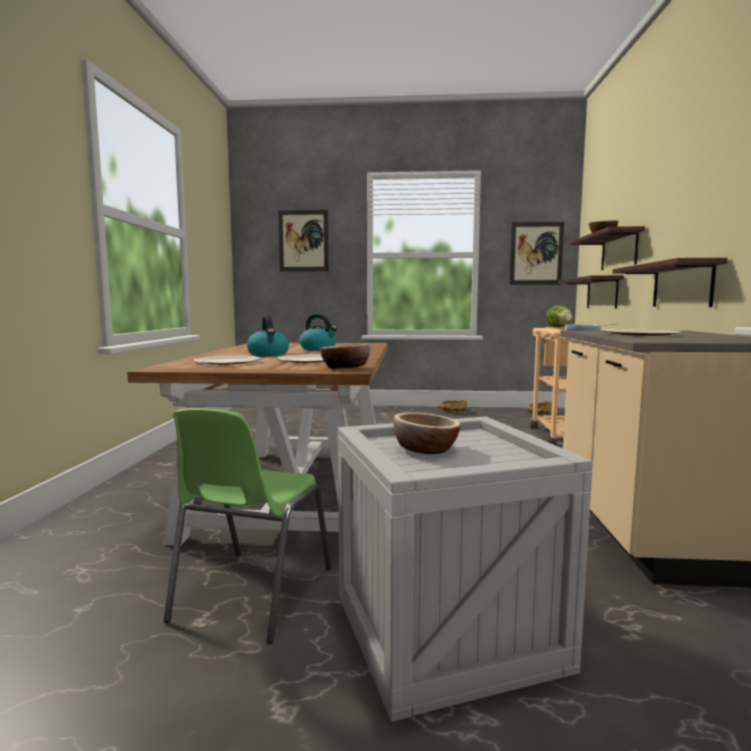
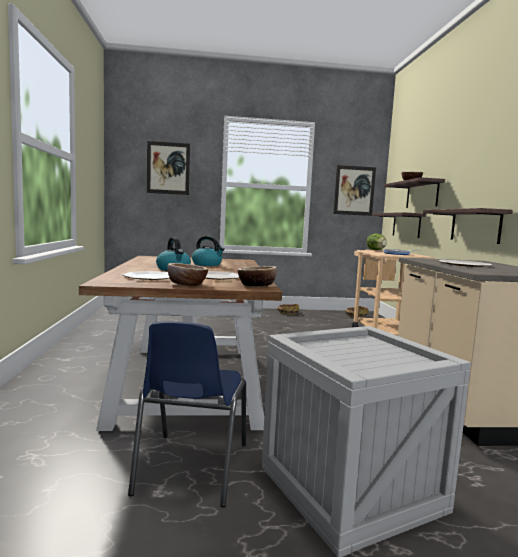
camera: 10 degrees left, 0 degrees up
(251, 594) = (190, 468): green chair -> blue chair
(425, 449) = (344, 353): bowl -> bowl (187, 284)

